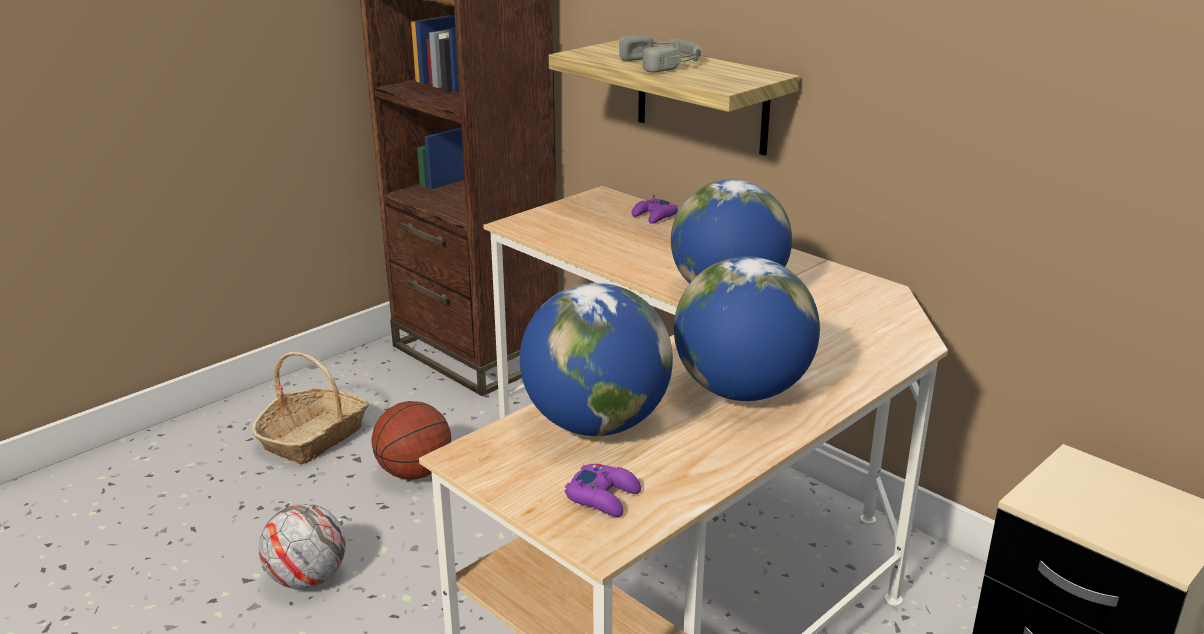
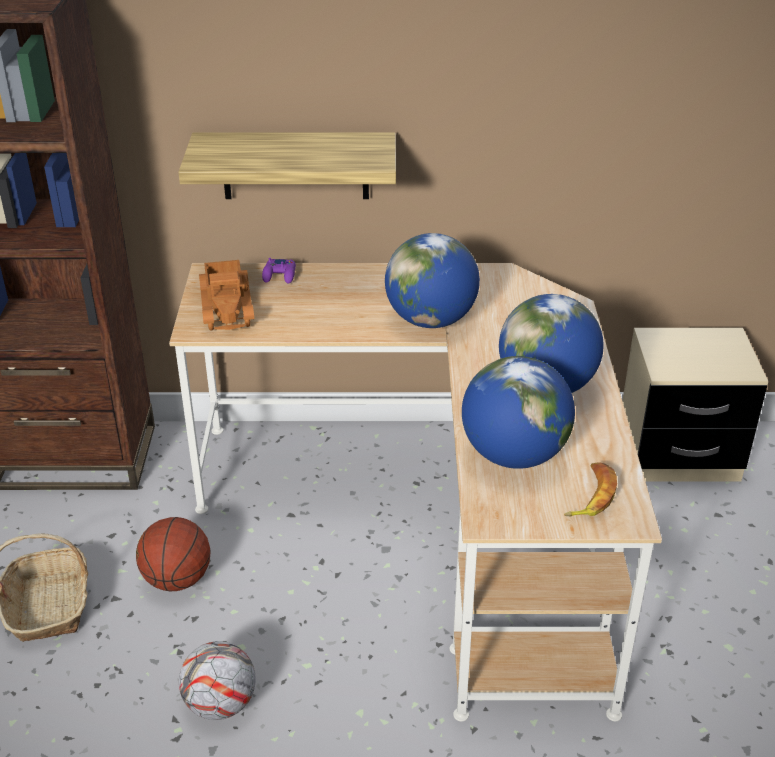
camera: 45 degrees left, 10 degrees up
(572, 220) = (228, 306): none -> toy truck
(604, 497) = (590, 495): purple game controller -> banana
(664, 63) = (285, 151): grey headphones -> none

